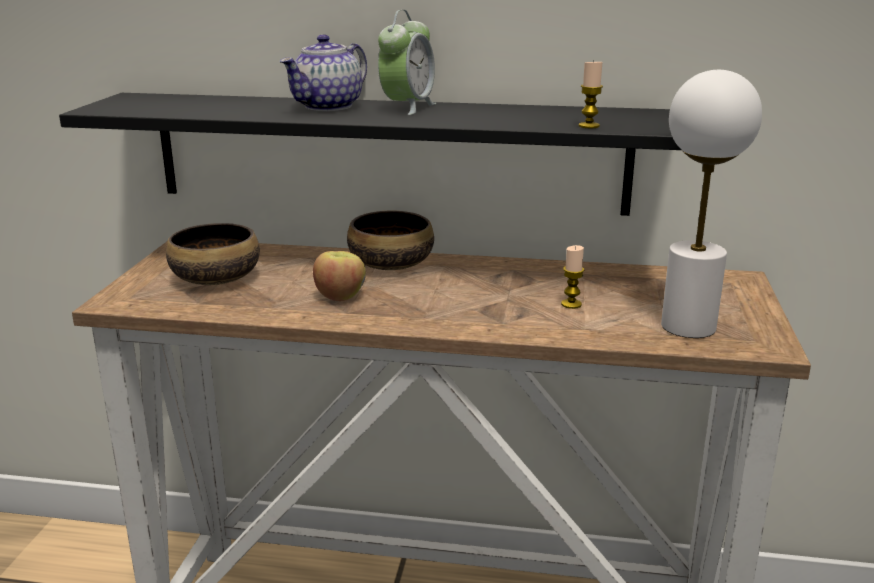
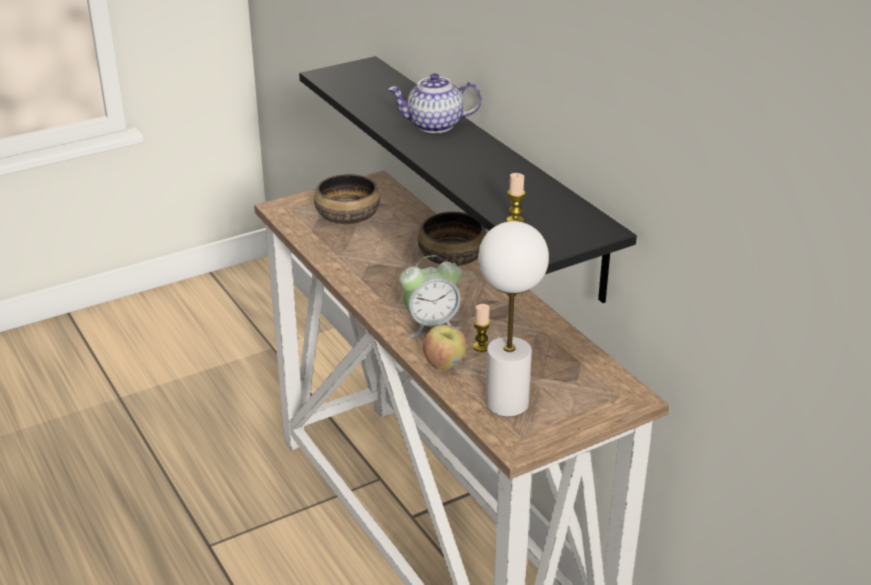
camera: 50 degrees right, 10 degrees up
(340, 296) = (379, 266): apple -> apple (445, 363)
(407, 107) = (472, 148): alarm clock -> alarm clock (431, 324)

